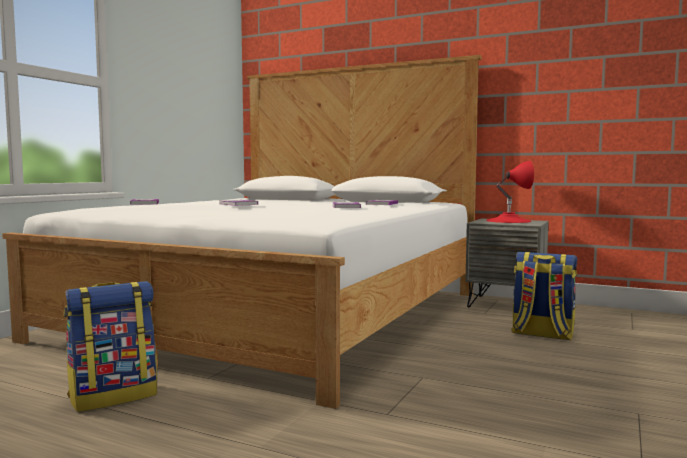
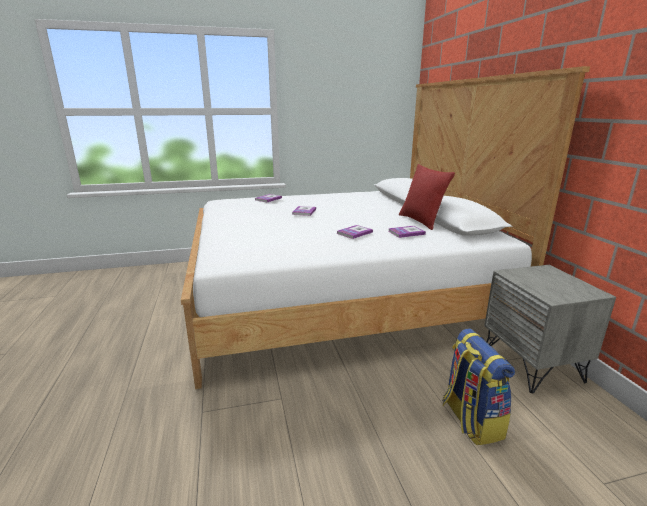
camera: 50 degrees right, 15 degrees up
(114, 396) = (163, 319): backpack -> none
(360, 202) = (421, 221): none -> red pillow
(508, 221) = (556, 281): red table lamp -> none

